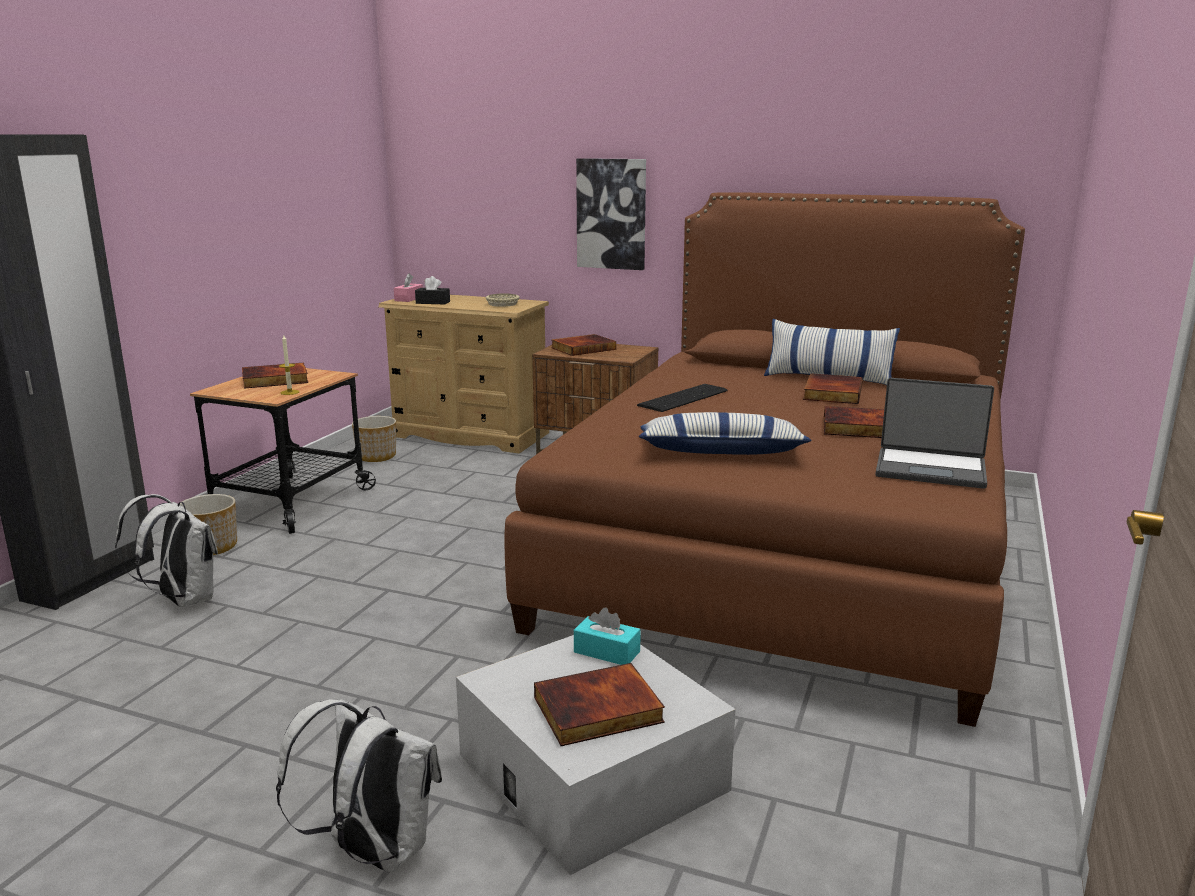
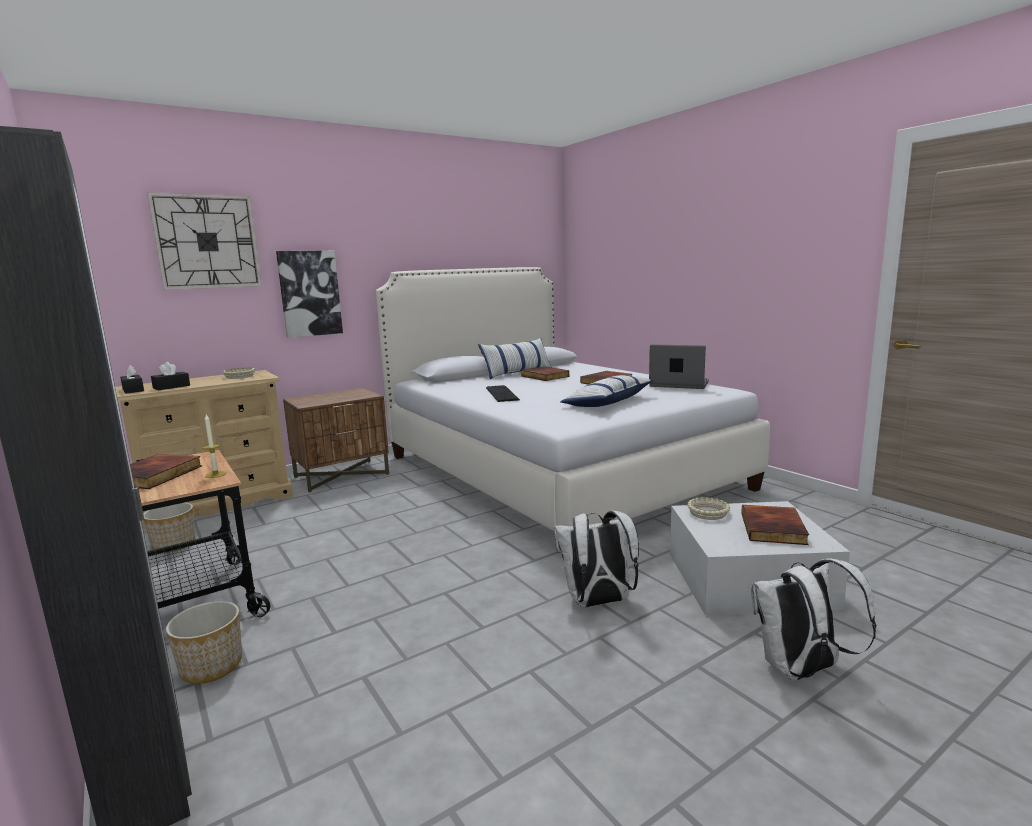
camera: 55 degrees left, 5 degrees down
(182, 600) = (312, 704): white backpack -> white backpack (597, 602)
(409, 299) = (133, 390): pink tissue box -> black tissue box
(511, 146) = (207, 242): none -> wall clock
(583, 348) = (320, 398): book -> none
(607, 652) = (708, 513): turquoise tissue box -> beige bowl
(786, 547) = (555, 471): brown bed -> white bed
(930, 469) = (678, 384): laptop -> laptop turned 120 degrees counterclockwise

